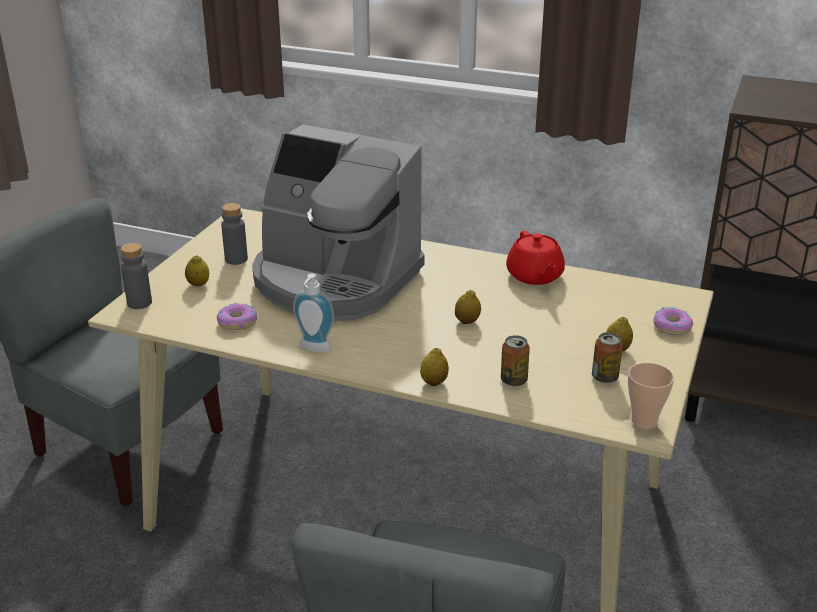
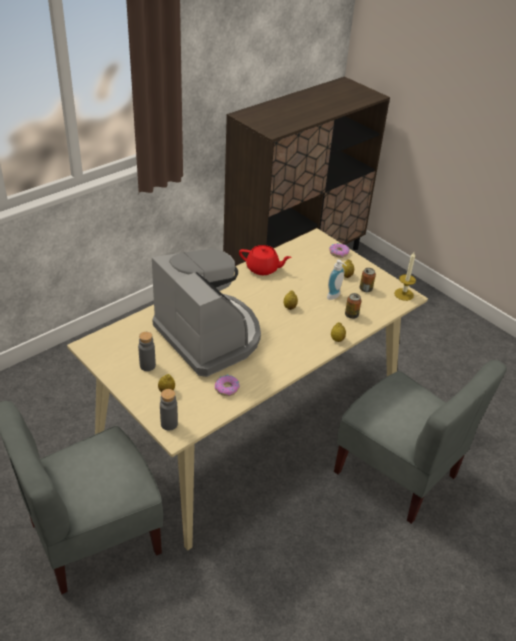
camera: 65 degrees left, 10 degrees up
(313, 349) = (278, 368): soap dispenser -> soap dispenser (335, 296)
(334, 281) = (209, 336): coffee machine -> coffee machine turned 90 degrees counterclockwise
(644, 421) = (403, 294): cup -> candle

